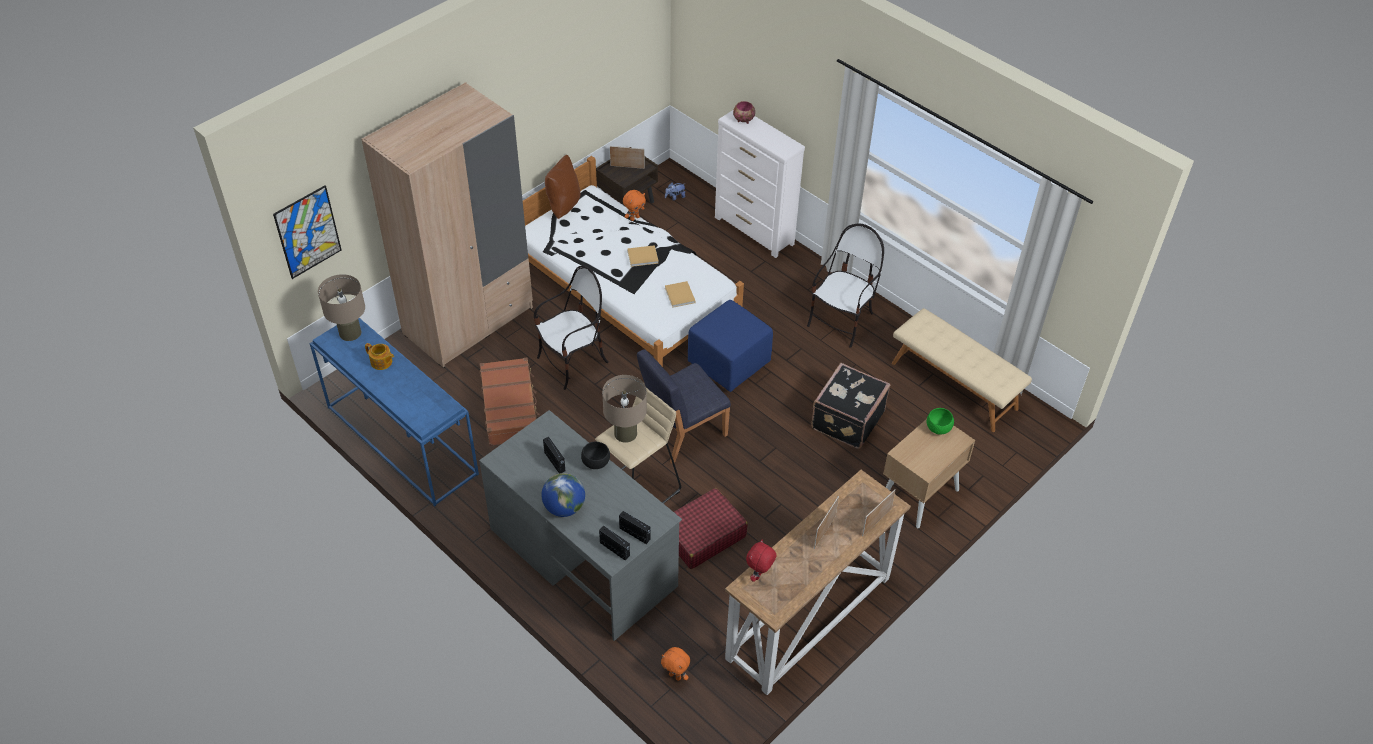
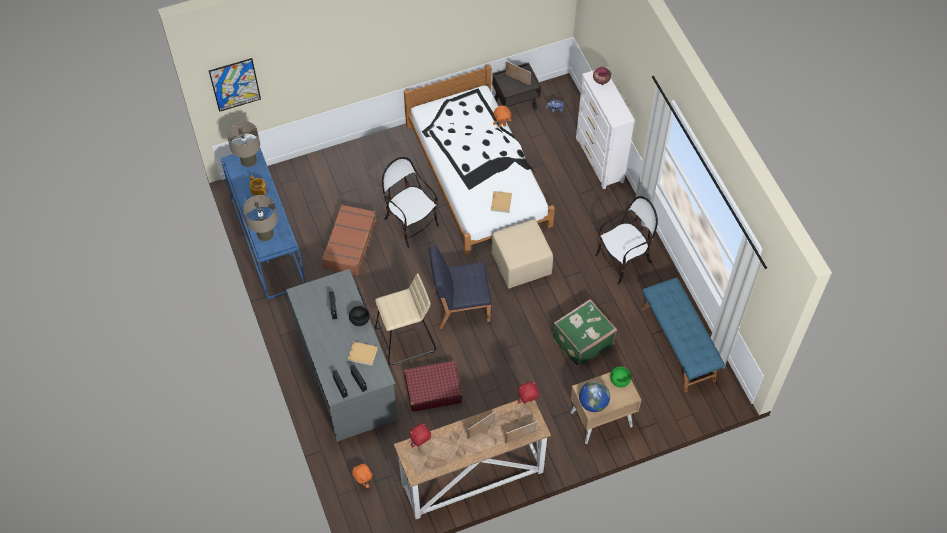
camera: 25 degrees right, 10 degrees up
(468, 321) = (355, 164): beige wardrobe -> none
(563, 206) = (455, 97): brown pillow -> none
(564, 507) = (323, 345): globe -> globe (593, 403)
(573, 362) = (411, 224): chair -> chair turned 120 degrees counterclockwise
(625, 433) = (396, 303): beige table lamp -> beige table lamp (265, 234)
(643, 257) = (491, 161): beige book -> beige book (363, 354)
(729, 362) = (521, 264): blue ottoman -> beige ottoman
(846, 419) = (581, 341): black suitcase -> green suitcase
(860, 479) = (527, 402): none -> red plush toy
(954, 385) = (678, 344): beige bench -> blue bench

